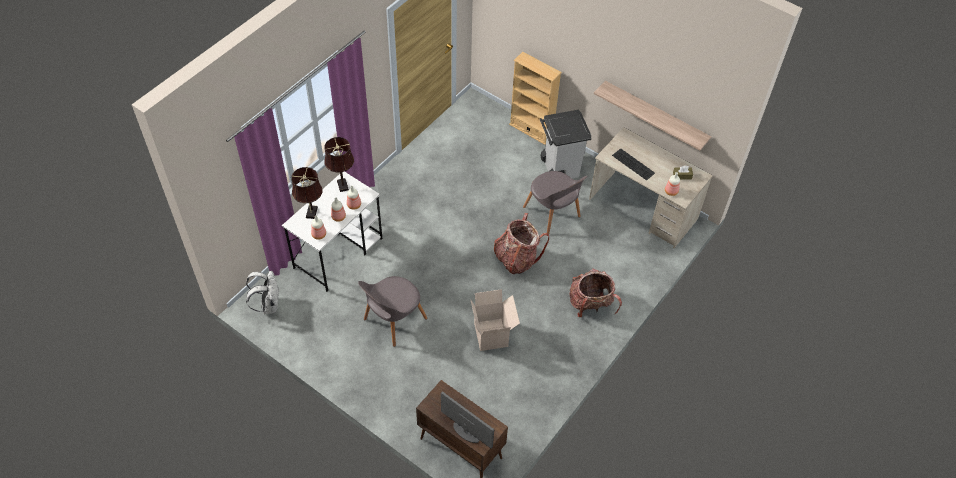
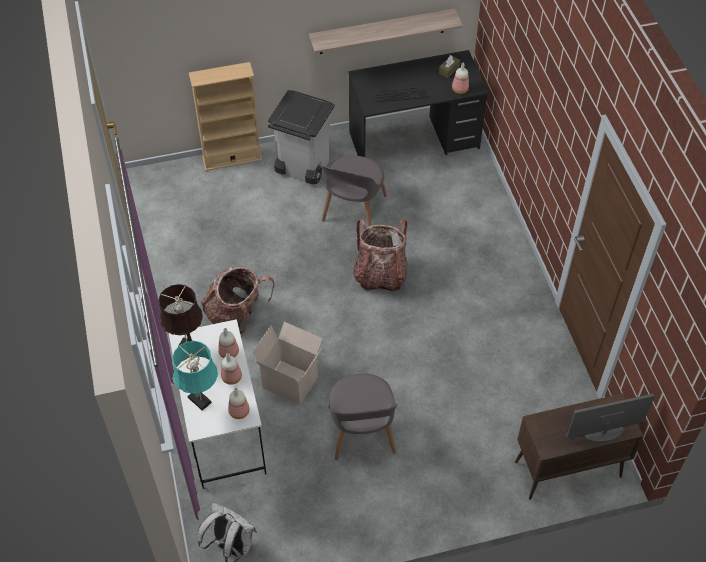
camera: 50 degrees left, 0 degrees up
(311, 213) = (201, 401): brown table lamp -> turquoise table lamp
(492, 335) = (455, 355): cardboard box -> cardboard box (291, 381)
(553, 214) = (353, 210): grey chair -> grey chair turned 105 degrees clockwise
(591, 305) = (487, 252): backpack -> backpack (236, 314)
(643, 209) = (414, 140): beige desk -> black desk

